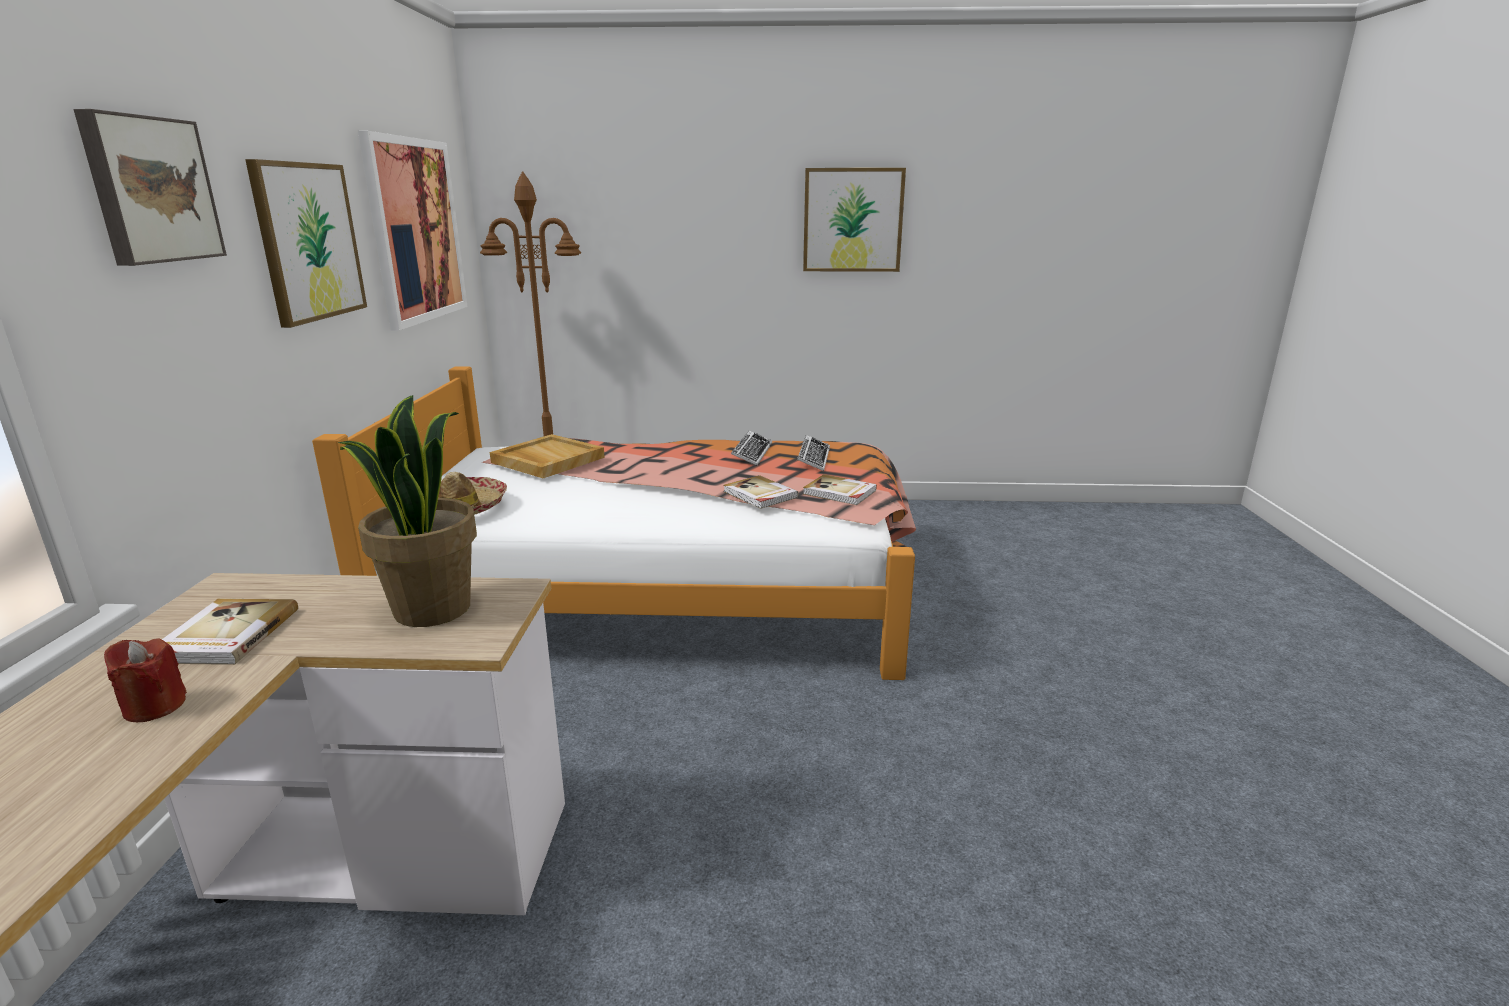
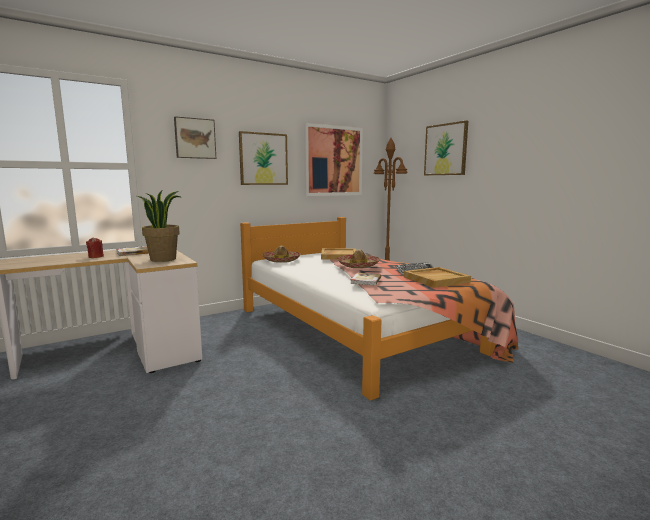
camera: 55 degrees right, 10 degrees down
(658, 470) = (358, 265): none -> hat
(813, 458) = (436, 279): keyboard -> beige tray
(839, 492) = (402, 290): book -> none
(852, 220) = (547, 150): picture -> picture (445, 149)

